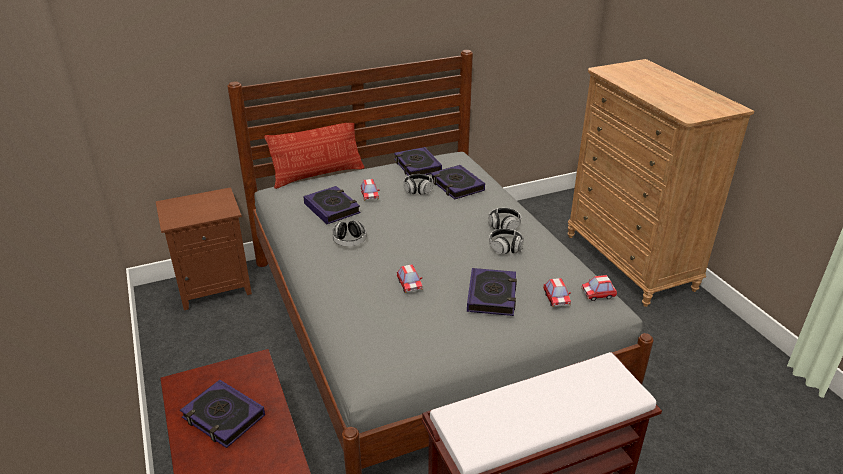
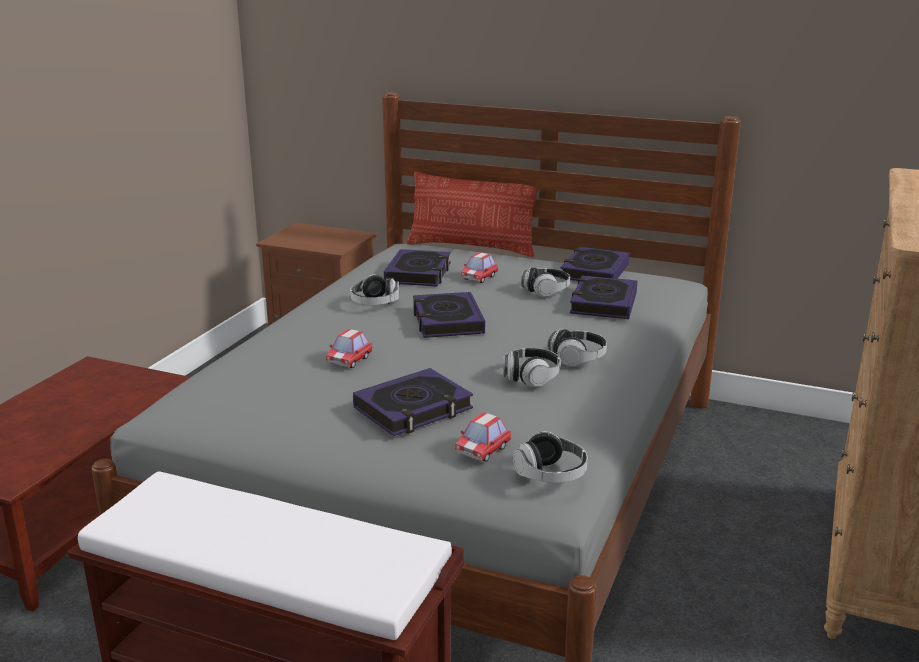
camera: 45 degrees right, 10 degrees down
(223, 417) = (67, 405): book -> book (447, 321)
(598, 294) = (551, 475): toy car -> headphones

